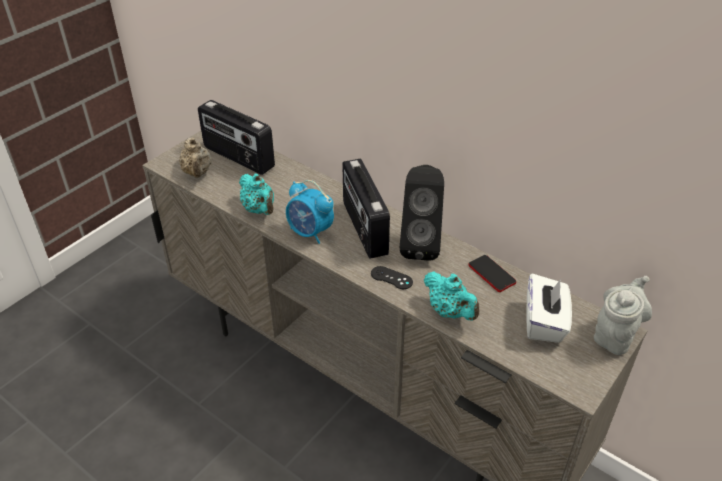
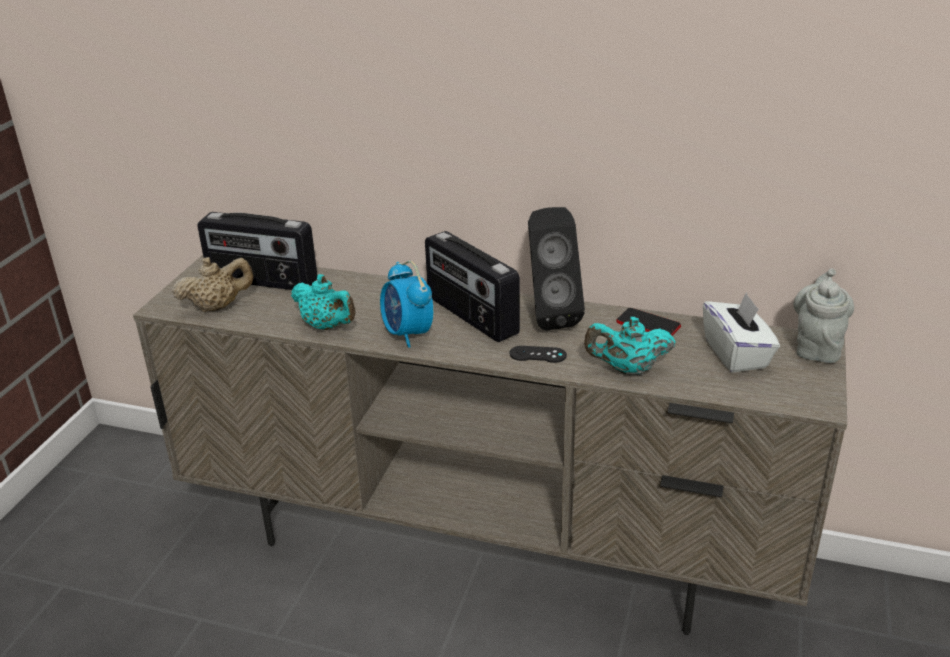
camera: 20 degrees left, 10 degrees down
(197, 173) = (217, 307): beige teapot -> beige teapot turned 75 degrees counterclockwise
(310, 232) = (408, 334): alarm clock -> alarm clock turned 45 degrees clockwise
(450, 312) = (628, 370): turquoise teapot -> turquoise teapot turned 150 degrees clockwise

